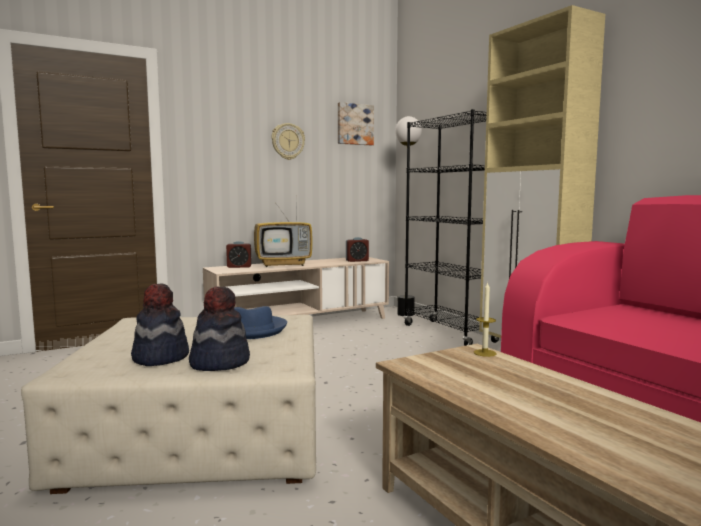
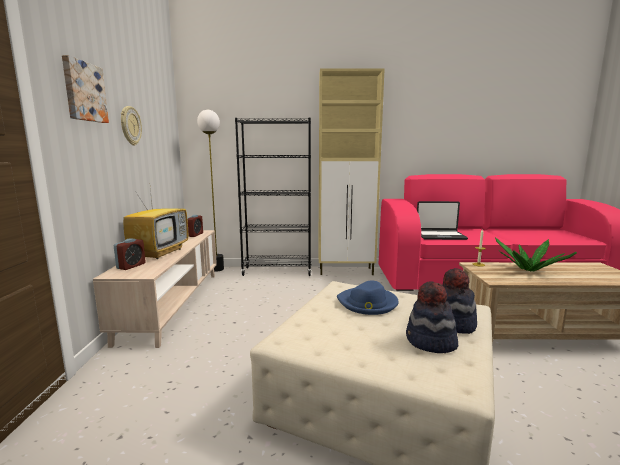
camera: 60 degrees left, 5 degrees up
(354, 124) = (161, 111): picture -> picture (83, 92)
(523, 384) = (528, 270): none -> potted plant
(619, 320) = (440, 236): none -> laptop

